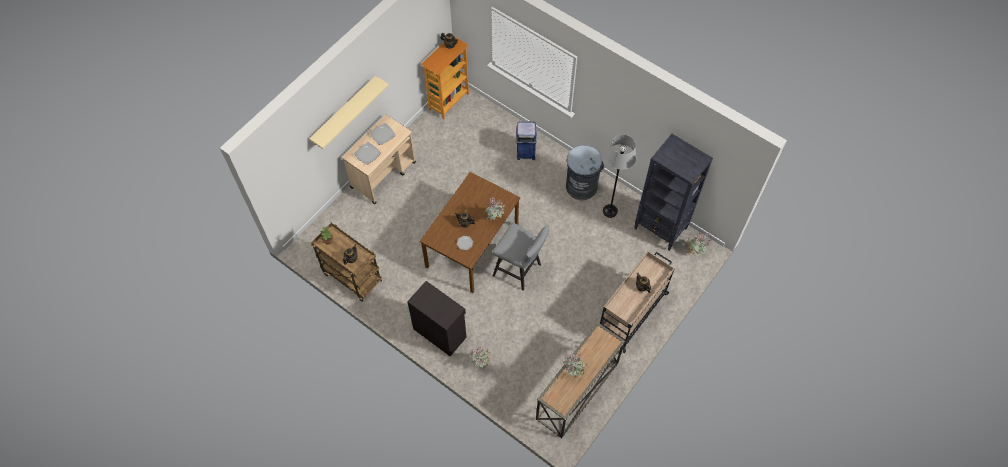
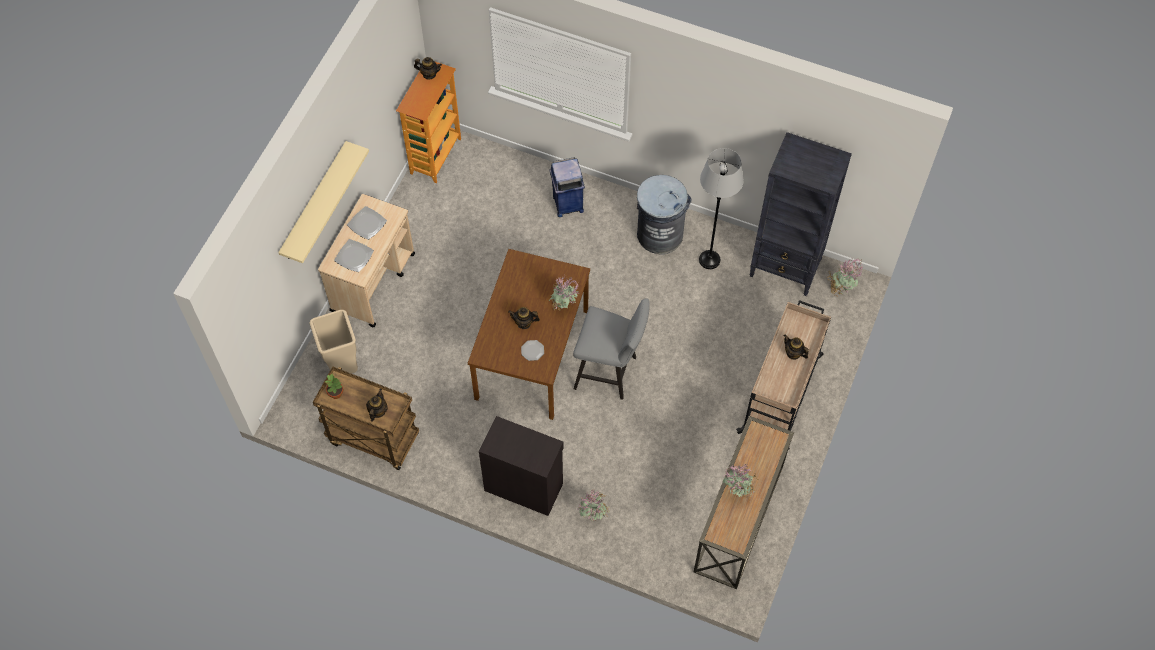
camera: 15 degrees left, 0 degrees up
(347, 224) = (342, 365): none -> beige trash can

